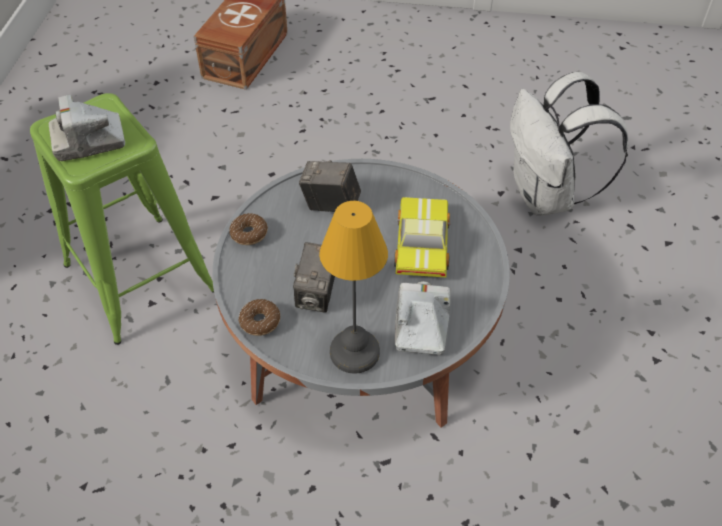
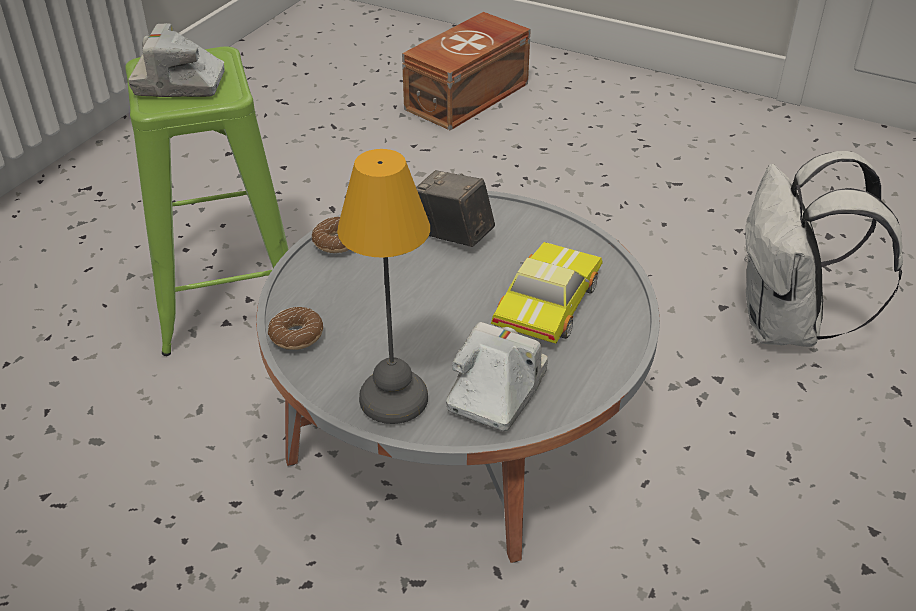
camera: 20 degrees right, 10 degrees down
(317, 294) = (383, 325): camera -> none

